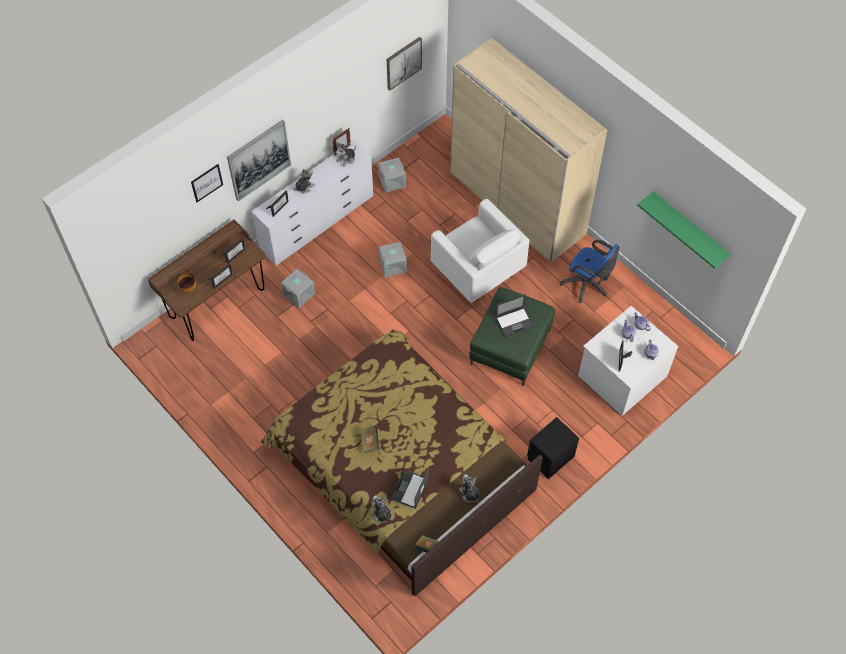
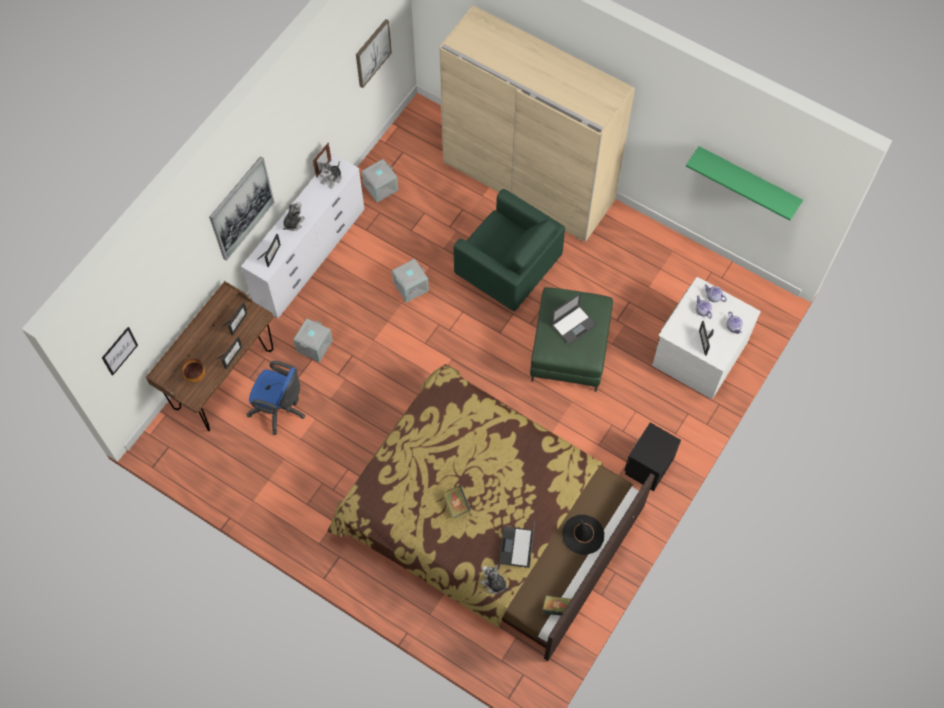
camera: 15 degrees left, 5 degrees up
(207, 183) = (192, 252): picture -> picture (119, 351)
(469, 493) = (583, 534): plush toy -> black hat
(477, 271) = (507, 271): white armchair -> green armchair
(587, 285) = (632, 259): blue office chair -> blue office chair (280, 409)

